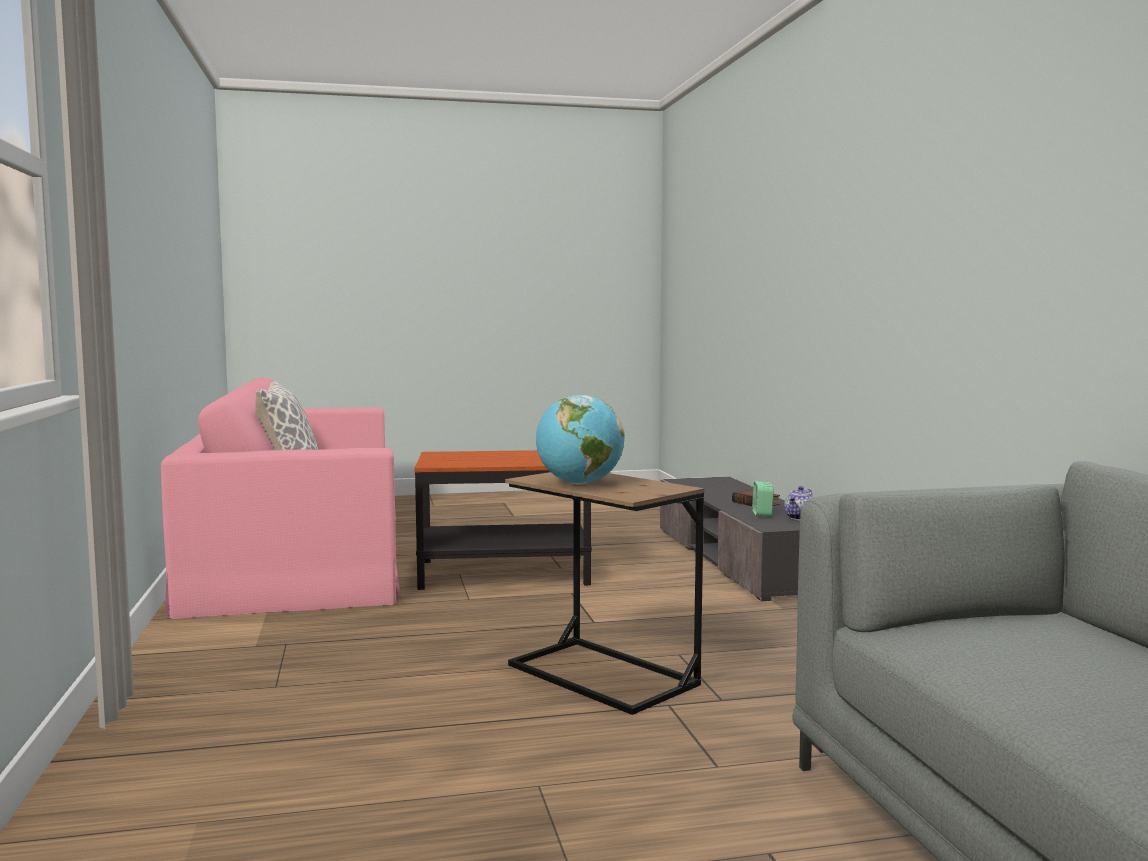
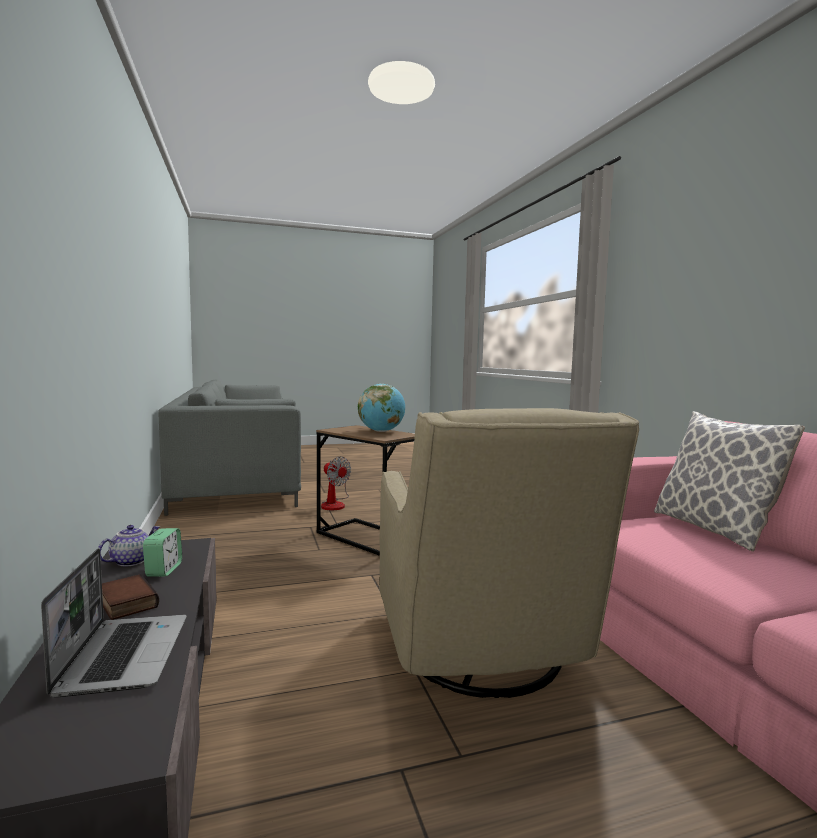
camera: 175 degrees right, 0 degrees up
(503, 572) = (483, 654): side table -> beige armchair
(702, 779) = (335, 504): none -> fan
(721, 492) = (123, 654): none -> laptop

